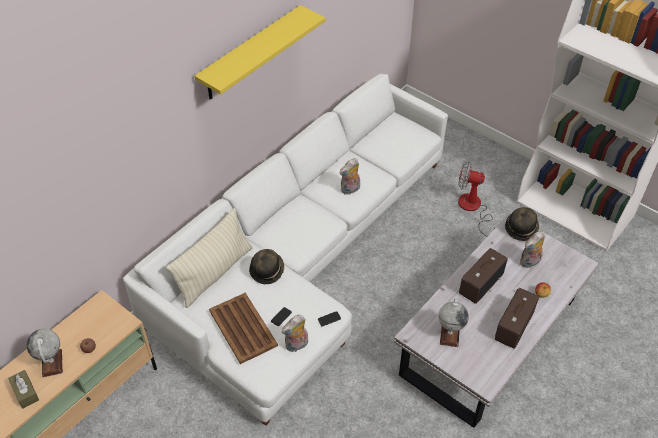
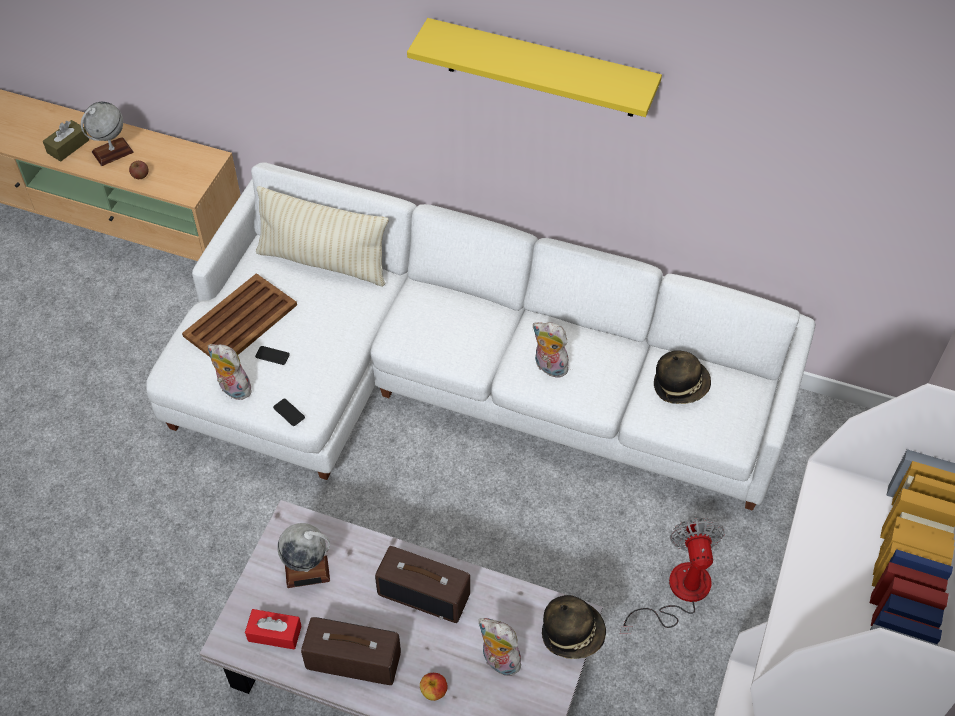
camera: 70 degrees right, 5 degrees up
(267, 270) = (347, 315): hat -> hat (680, 385)
(487, 360) = (274, 633): none -> red tissue box

